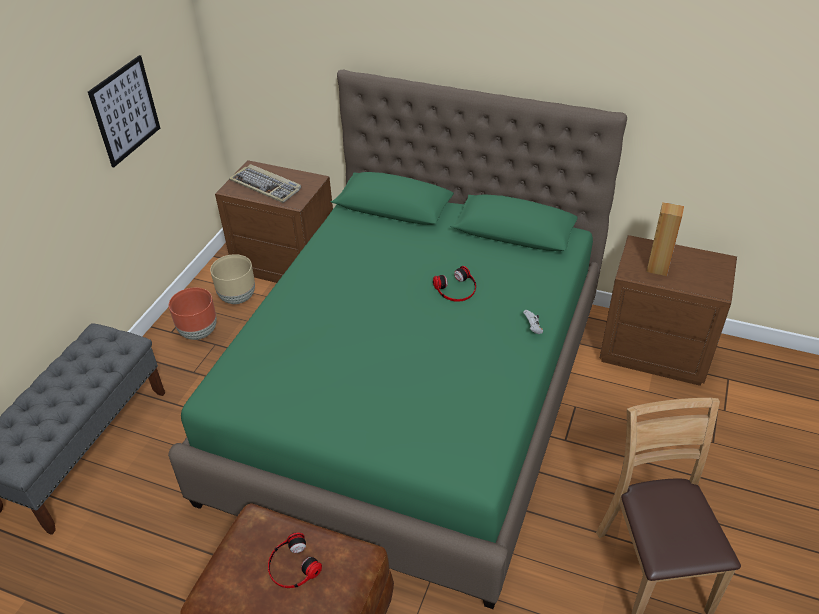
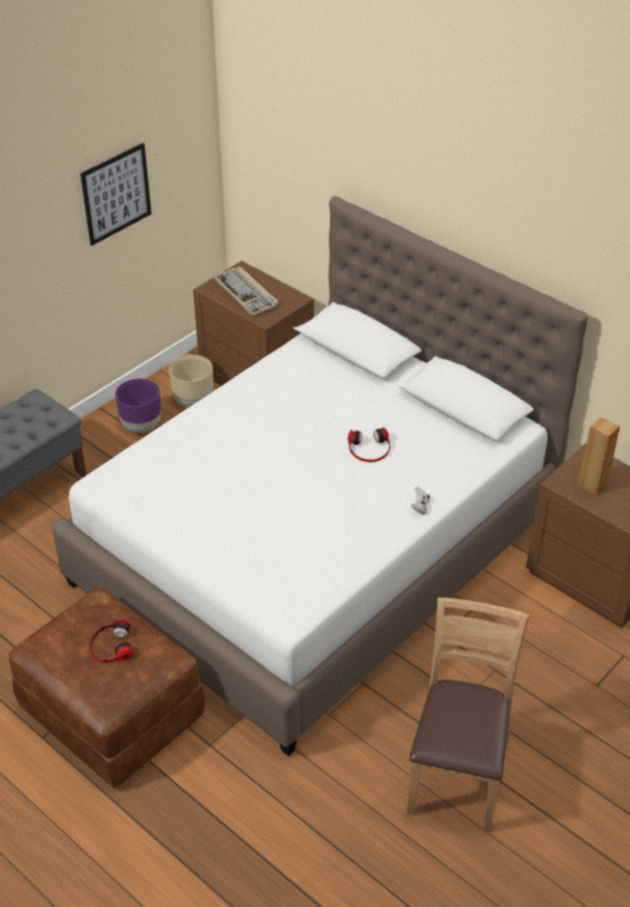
camera: 20 degrees right, 0 degrees up
(199, 332) = (142, 426): brown planter -> purple planter
(413, 396) = (316, 548): green bed -> white bed

